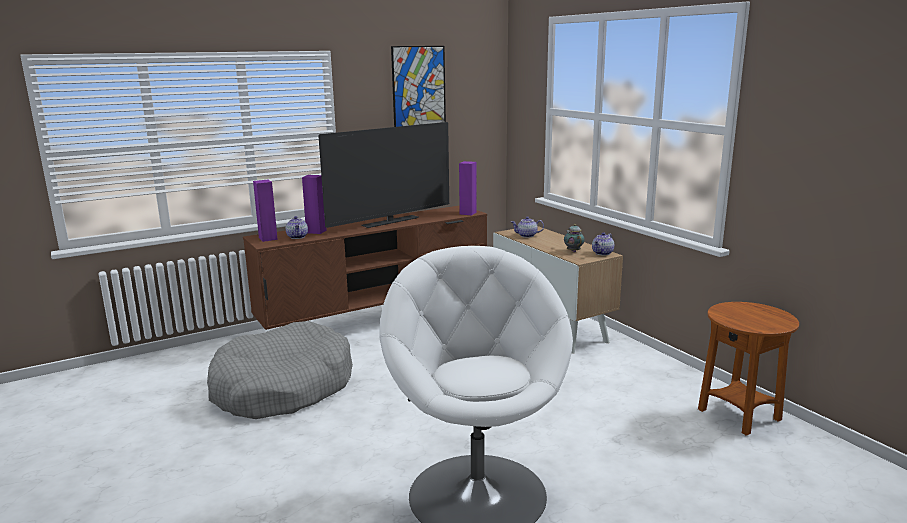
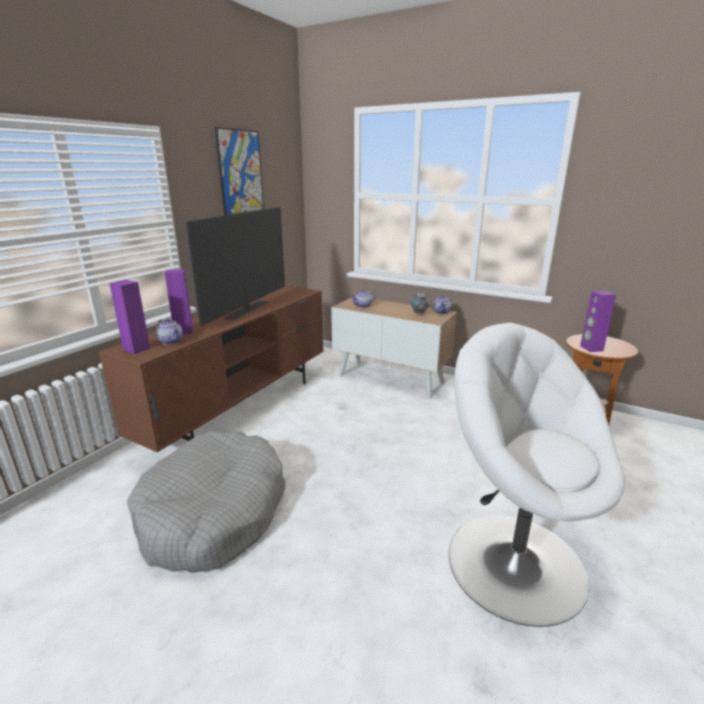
camera: 30 degrees left, 5 degrees up
(467, 213) = (305, 292): purple speaker -> purple speaker (591, 348)

